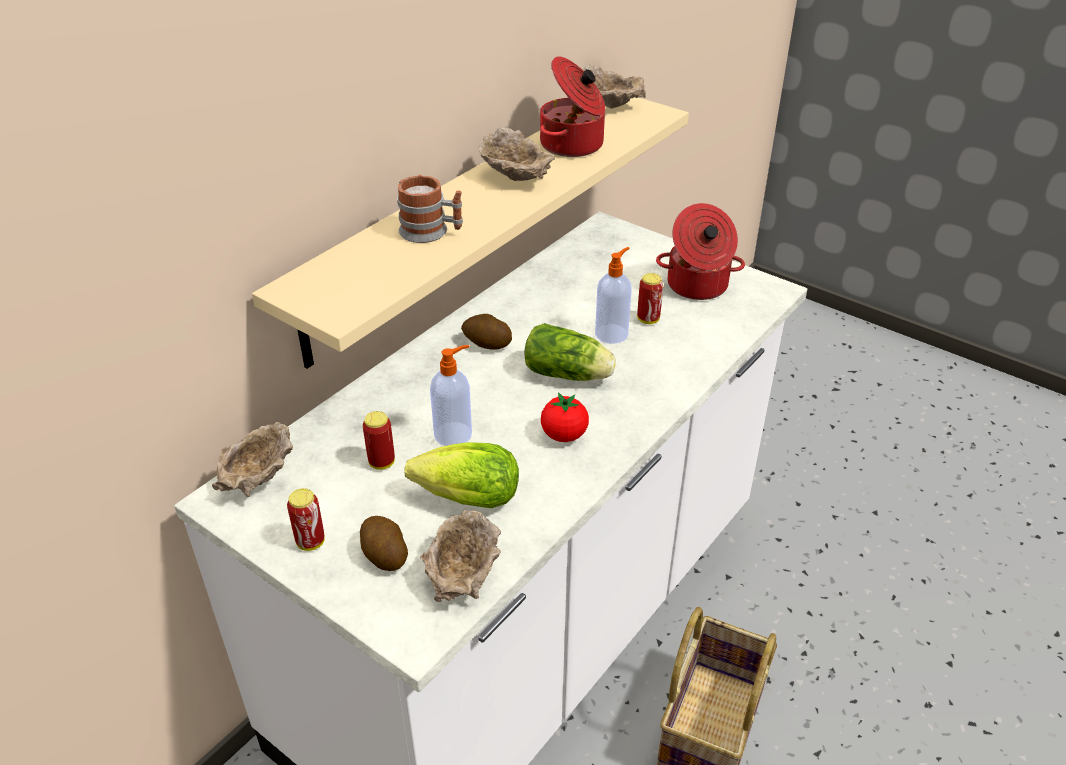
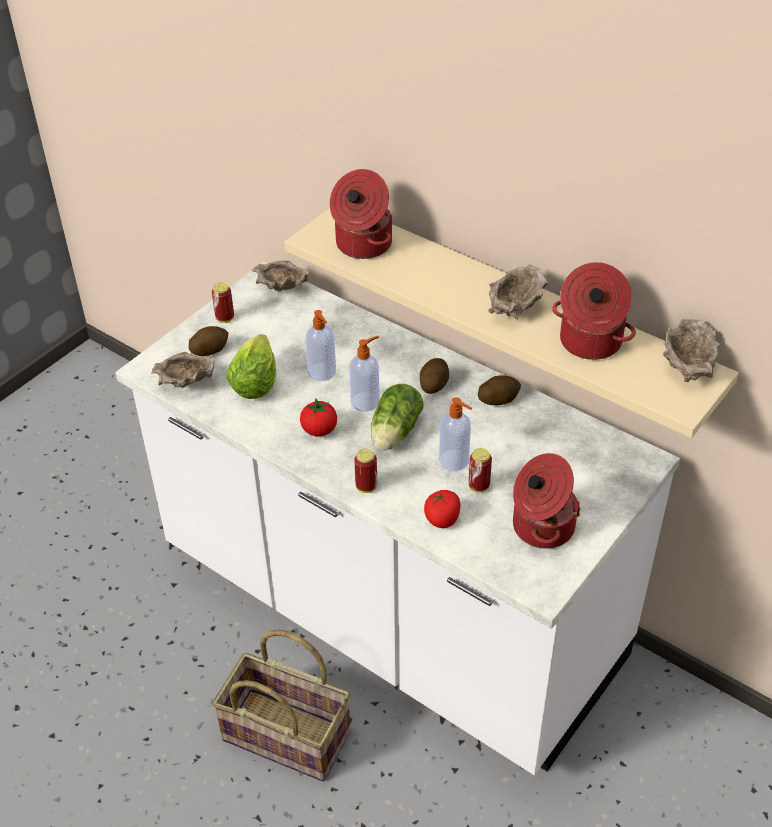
camera: 90 degrees right, 5 degrees up
(368, 272) = (362, 244): none -> cooking pot
(381, 462) = (294, 340): can -> can (366, 487)
(431, 232) = (420, 269): mug -> none
(513, 396) = (366, 401): none -> soap dispenser
(515, 301) = (498, 399): none -> potato
(698, 344) = (442, 519): none -> tomato

